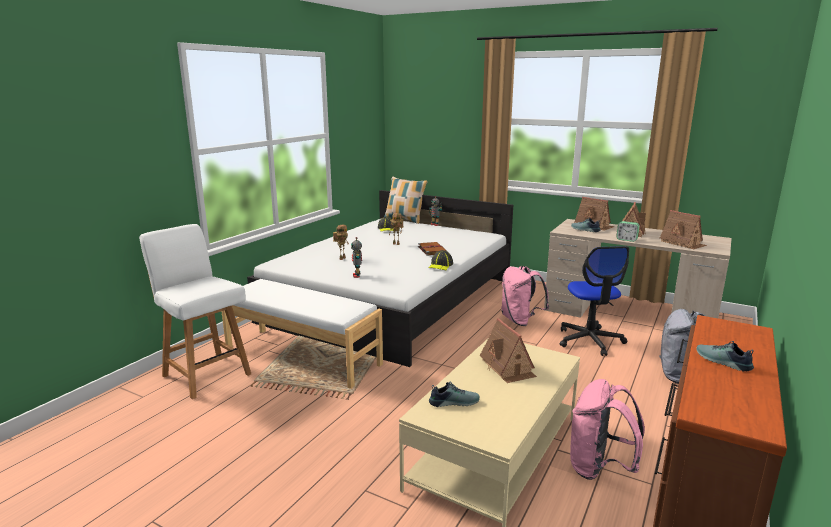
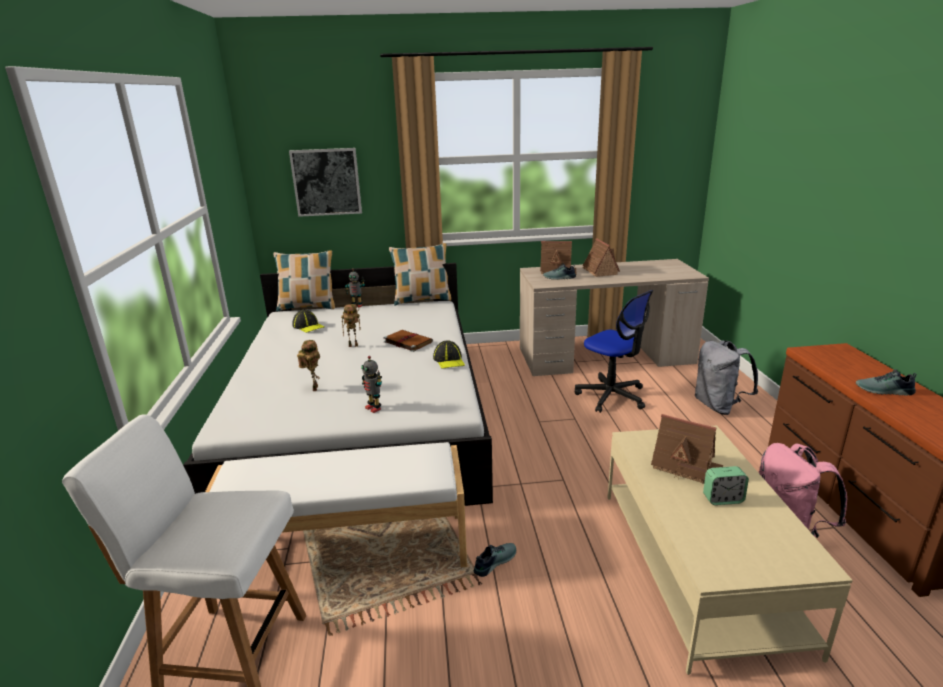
camera: 35 degrees left, 5 degrees up
(434, 130) = (326, 182): none -> picture
(453, 401) = (710, 537): shoe -> shoe (494, 561)
(483, 230) = (422, 300): none -> pillow
(520, 320) = (527, 396): pink backpack -> none
(626, 239) = (611, 280): alarm clock -> alarm clock (723, 499)
(682, 243) = (657, 273): toy house -> none

